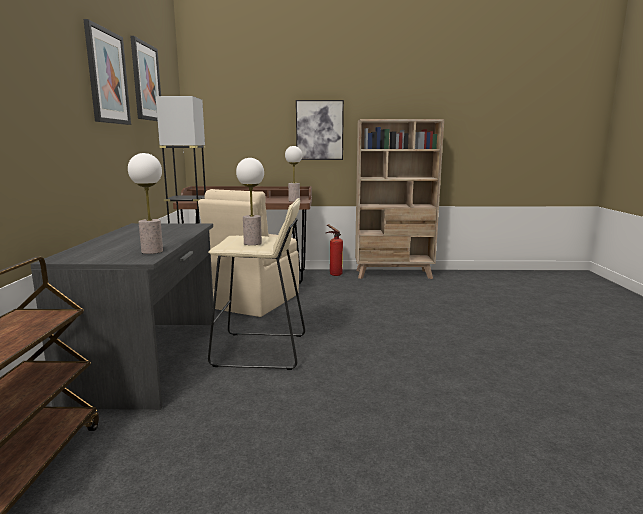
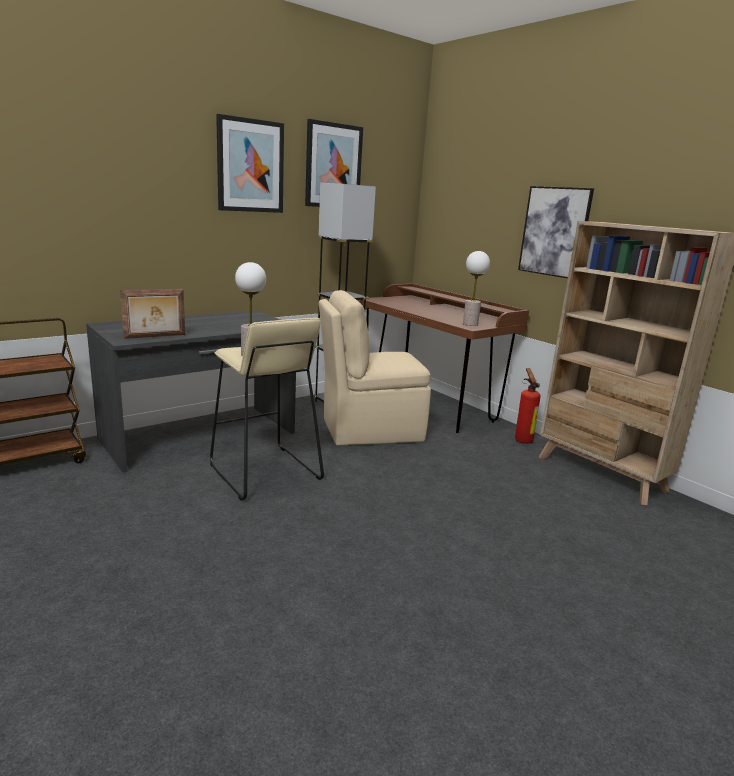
camera: 50 degrees right, 5 degrees up
(152, 251) = (155, 336): table lamp -> picture frame

